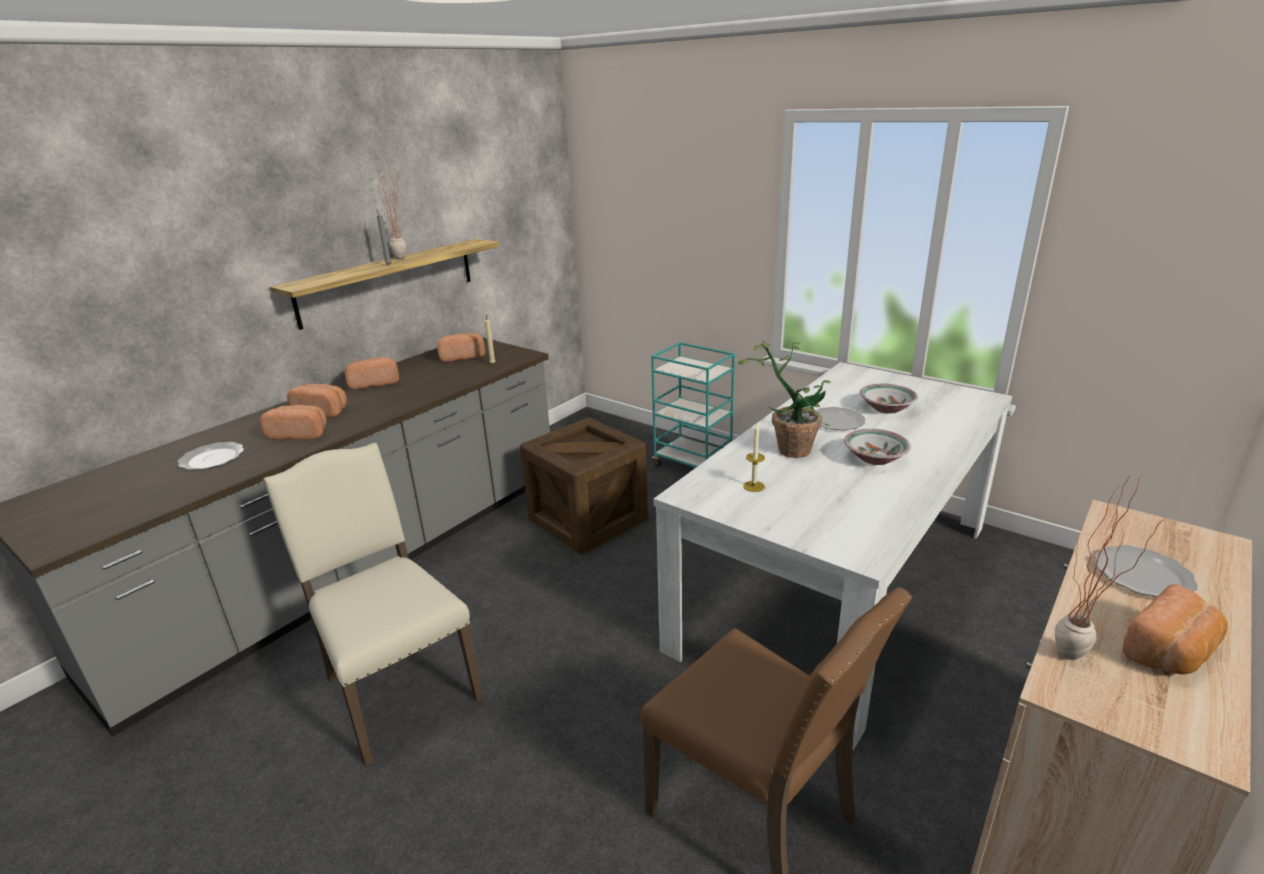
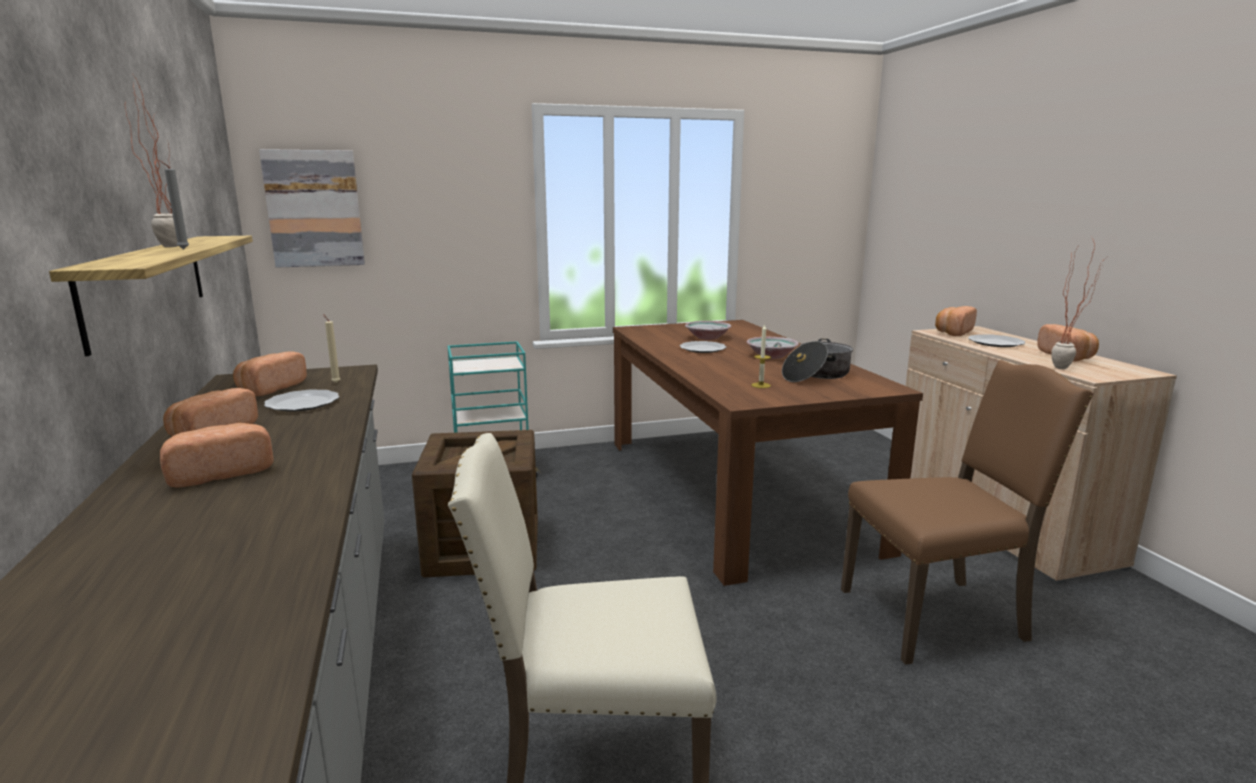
camera: 55 degrees left, 10 degrees down
(213, 458) = (180, 569): plate -> plate (302, 403)
(300, 434) = (263, 496): bread -> bread (952, 332)
(612, 207) = (314, 209): none -> picture
(790, 446) = (718, 365): potted plant -> none
(838, 583) = (732, 490): white dining table -> brown dining table
(840, 502) = (816, 375): none -> cooking pot

